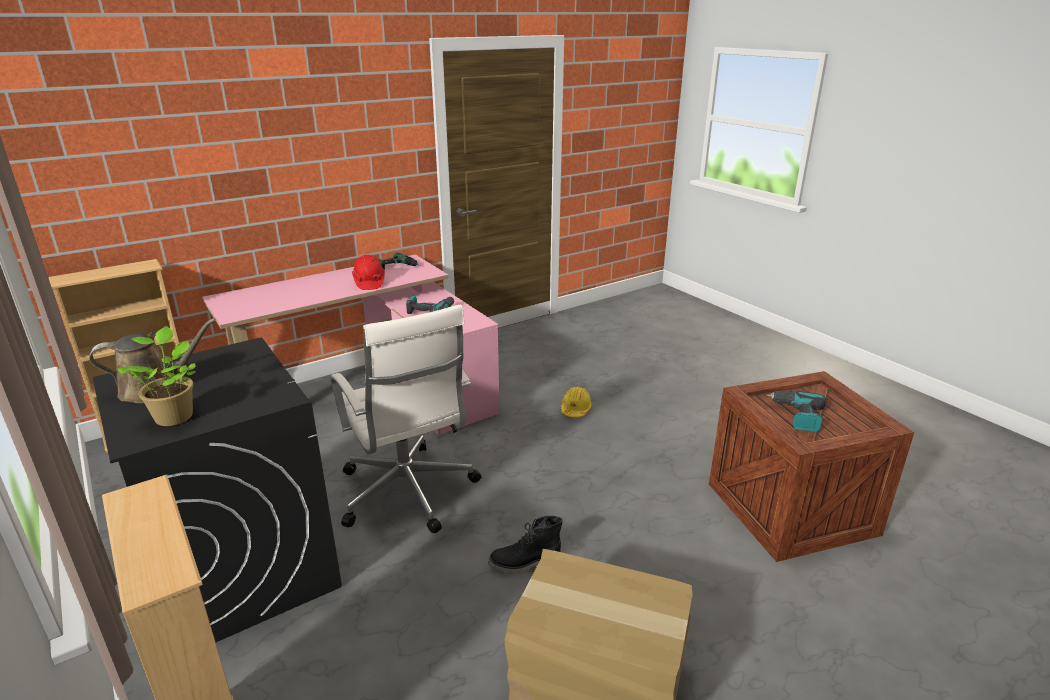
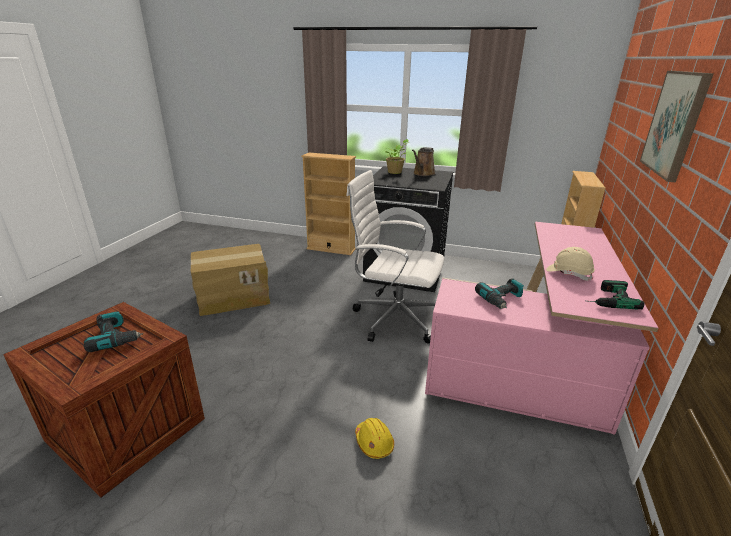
camera: 140 degrees right, 0 degrees up
(297, 135) = (675, 124): none -> picture
(369, 282) = (568, 273): red hard hat -> beige hard hat
(525, 564) = (297, 317): black boot -> none

